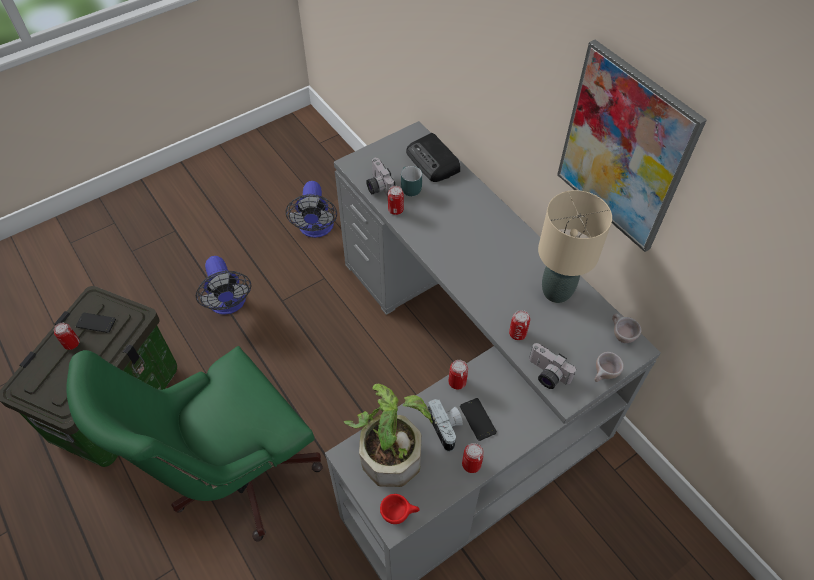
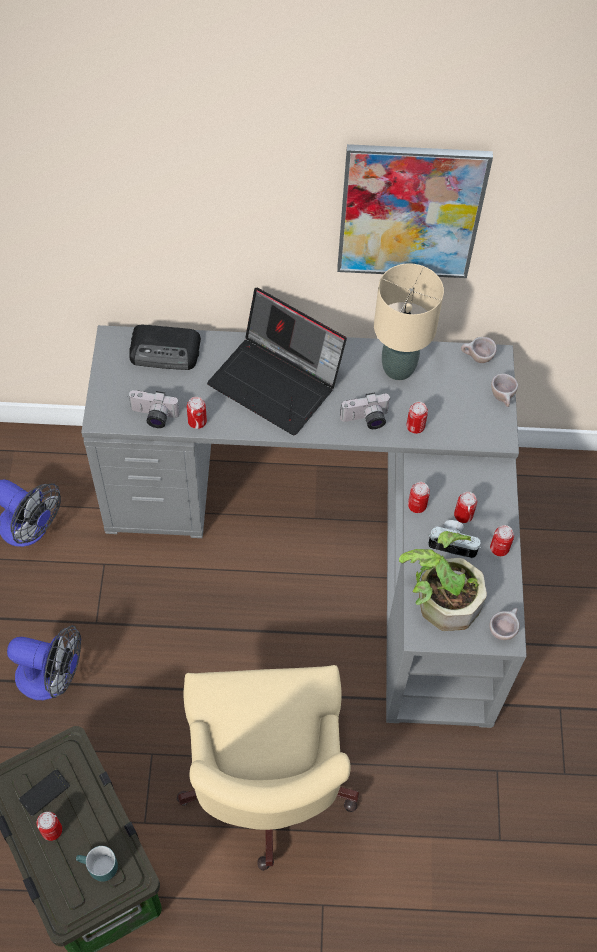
camera: 55 degrees left, 5 degrees up
(235, 473) = (265, 790): green office chair -> beige office chair
(399, 514) = (503, 629): red cup -> beige cup
(408, 188) = (179, 393): turquoise mug -> turquoise mug (98, 869)
(470, 231) = (277, 382): none -> laptop
(477, 419) = (463, 515): phone -> can
(546, 374) = (470, 436): camera -> camera (366, 420)

